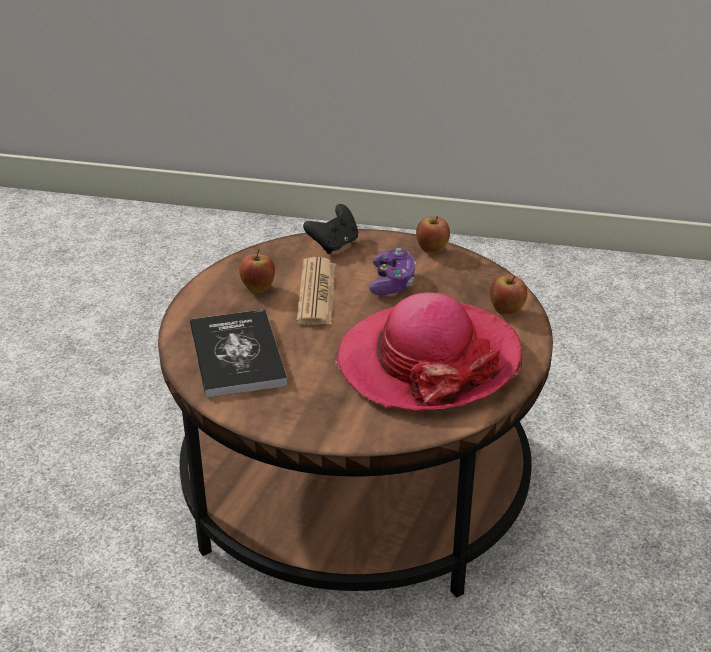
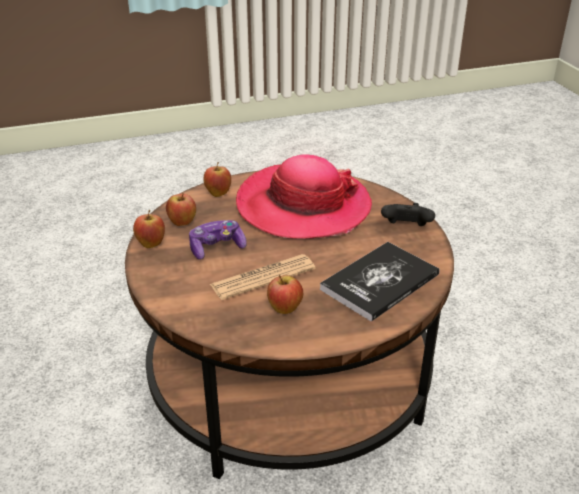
camera: 120 degrees left, 0 degrees up
(334, 245) = (176, 297): black game controller -> black game controller (406, 228)
(457, 275) = (182, 223): none -> apple

